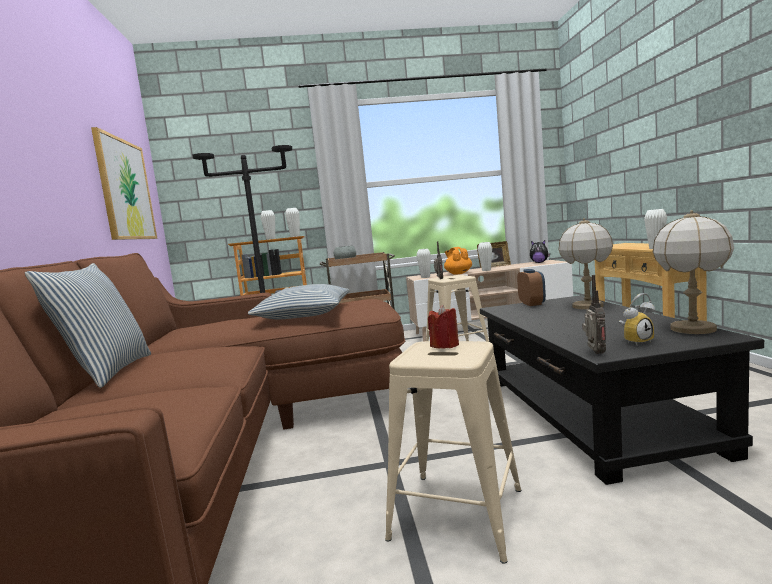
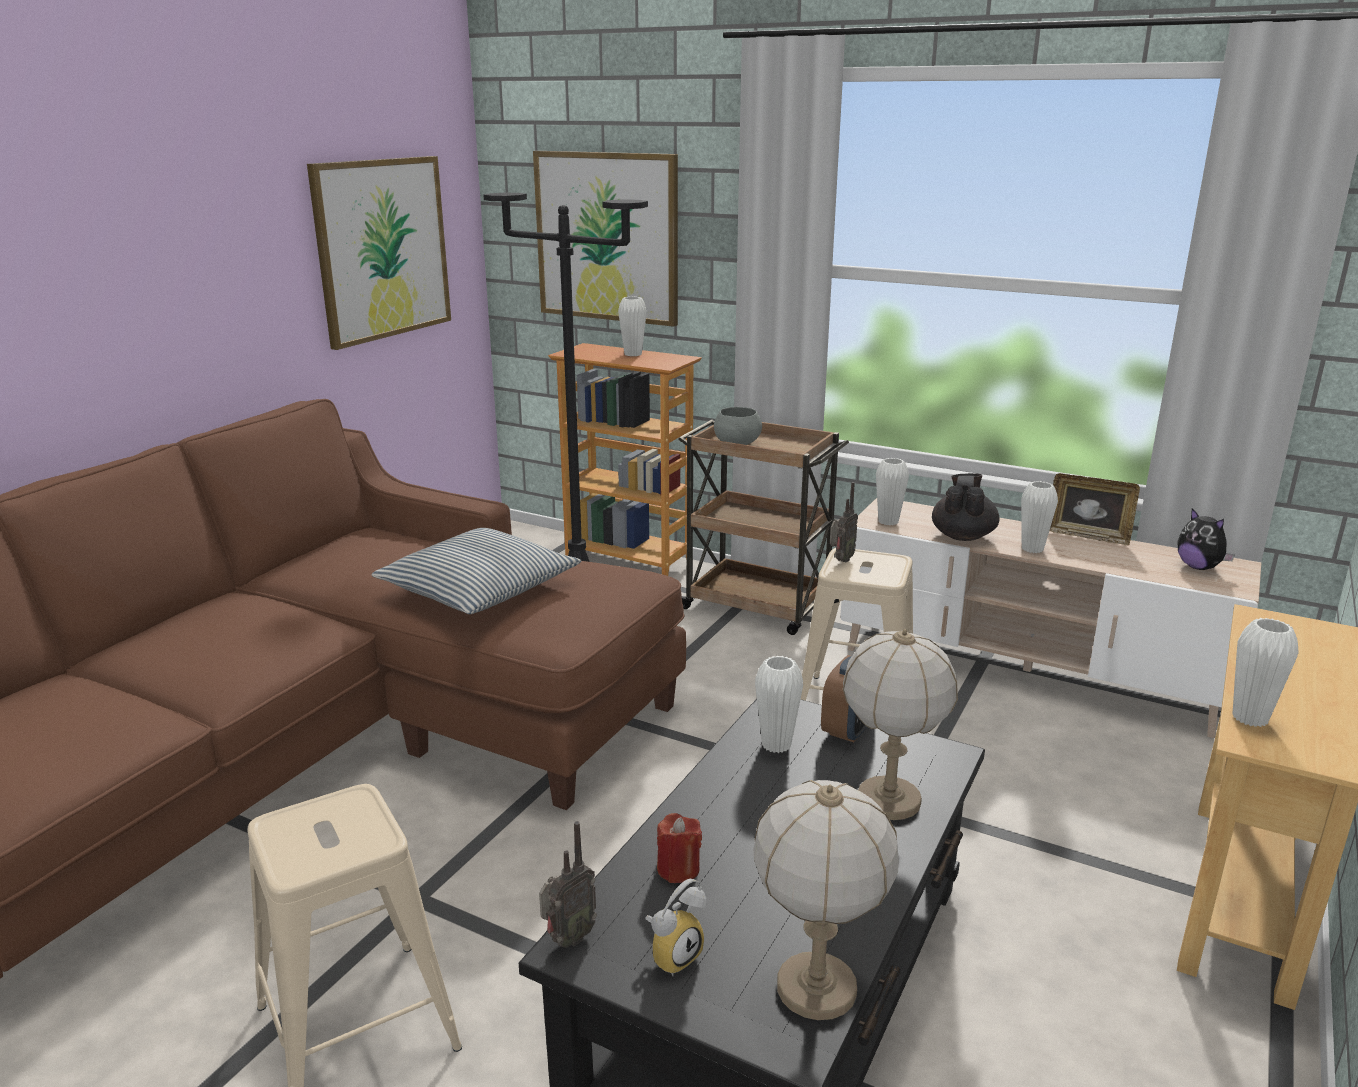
camera: 35 degrees right, 15 degrees up
(107, 372) = (157, 624): pillow -> none
(241, 188) = (607, 237): none -> picture
(295, 236) = (674, 360): white vase -> white vase (776, 745)
(445, 345) = (358, 817): red candle -> red candle (678, 869)
(458, 273) = (962, 536): orange teapot -> black teapot
(636, 341) = (673, 954): alarm clock -> alarm clock turned 60 degrees counterclockwise

